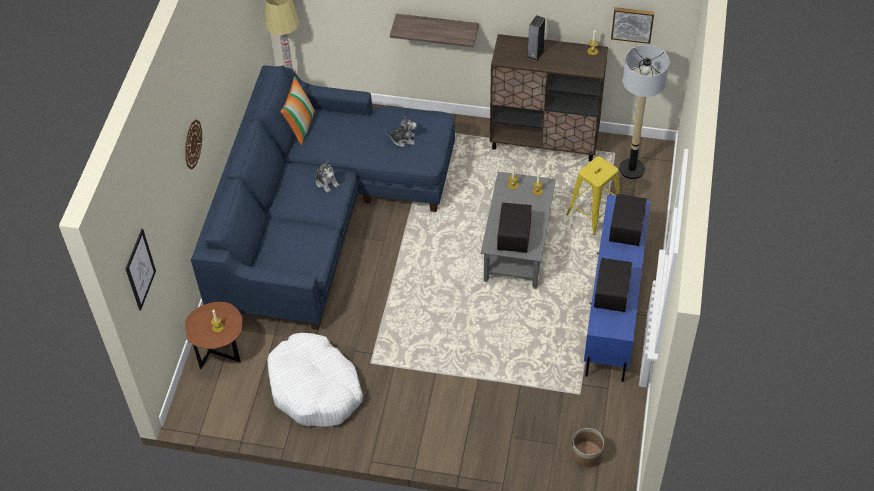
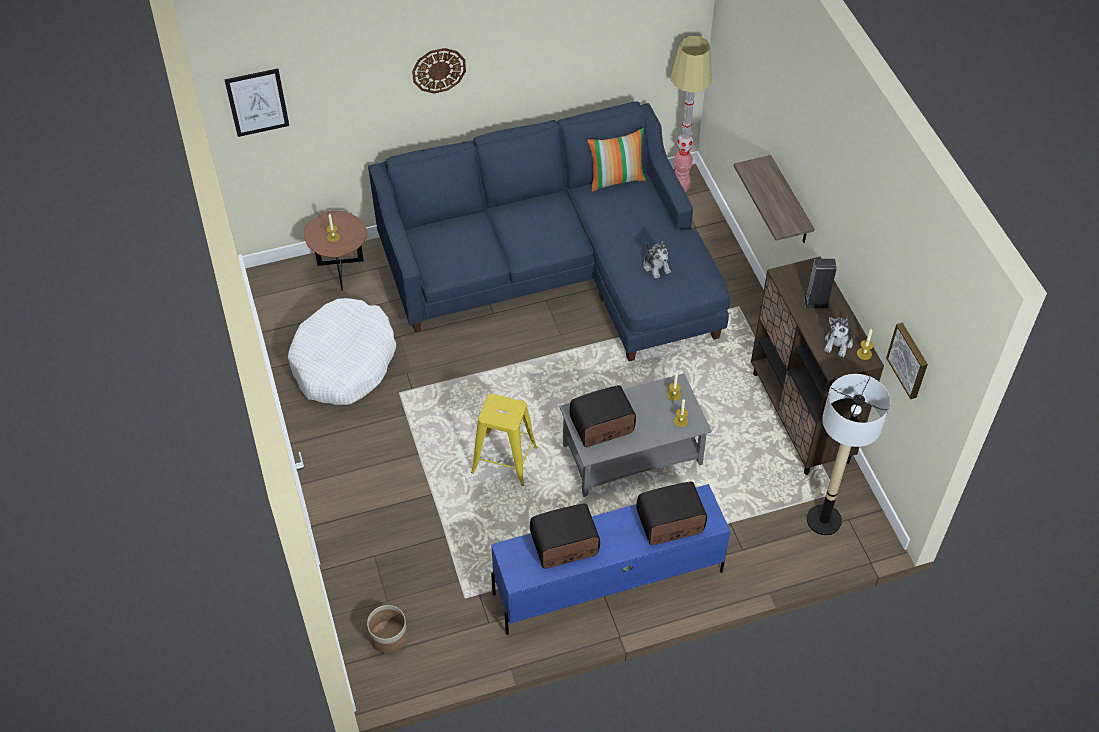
camera: 60 degrees right, 0 degrees up
(326, 182) = (557, 233): plush toy -> plush toy (838, 343)
(593, 213) = (729, 508): yellow stool -> yellow stool (504, 460)

